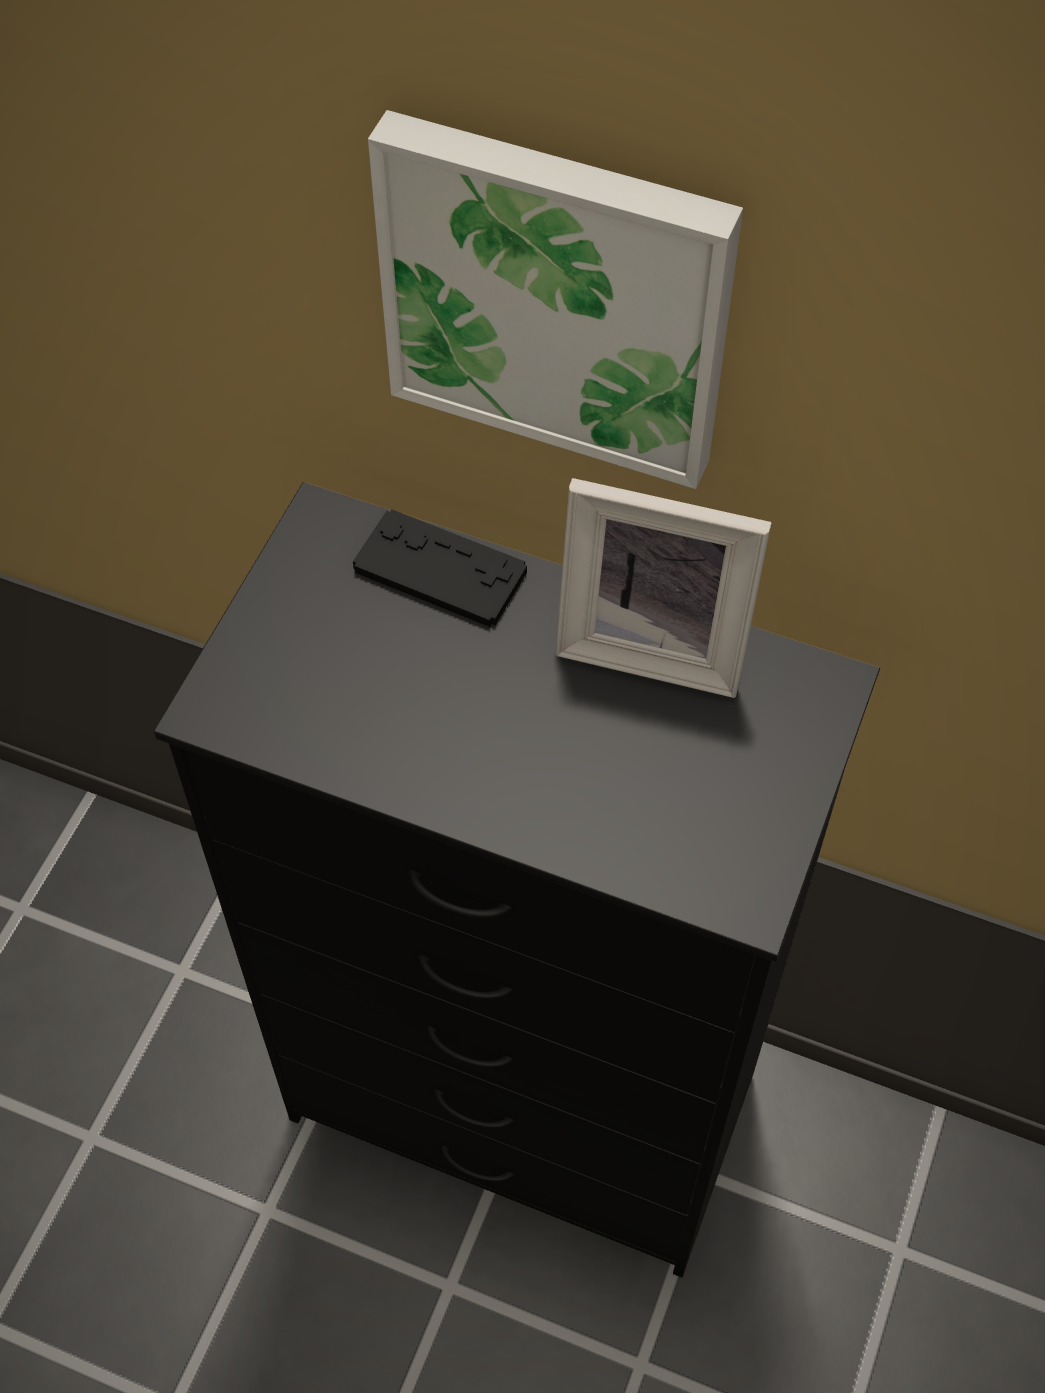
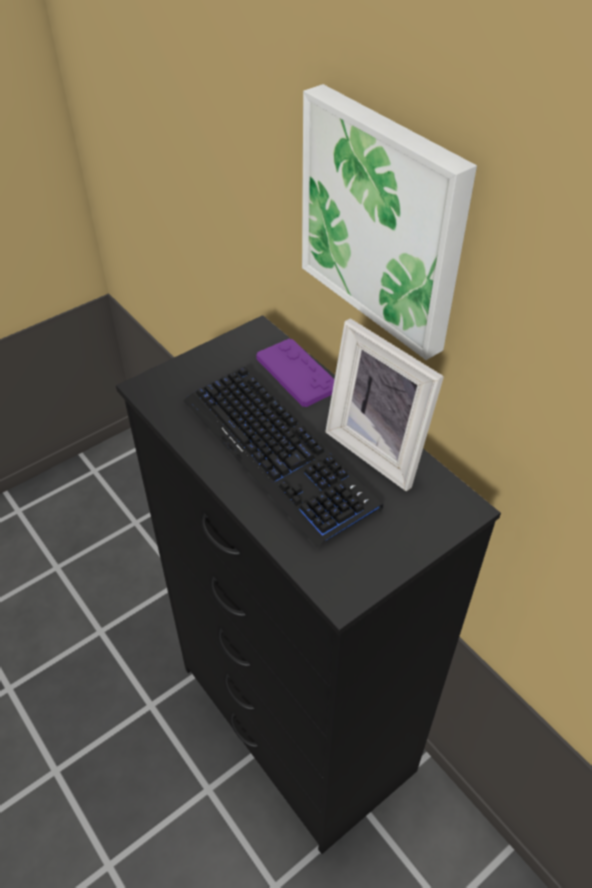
camera: 30 degrees right, 10 degrees down
(440, 570) = (297, 374): black game controller -> purple game controller
(508, 724) = (278, 452): none -> keyboard

